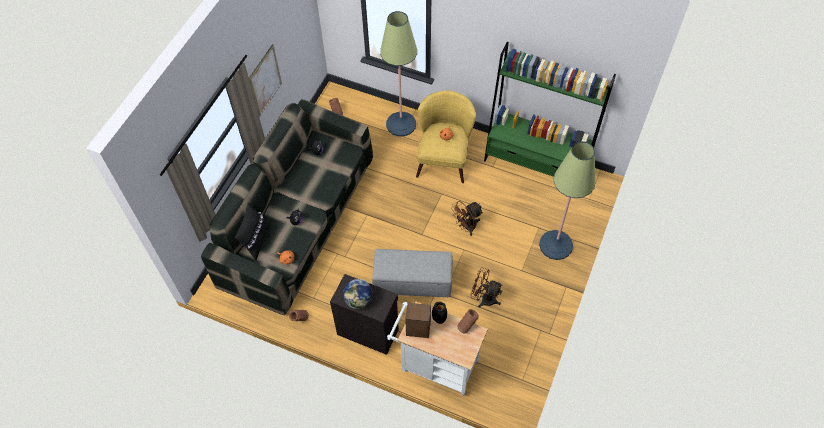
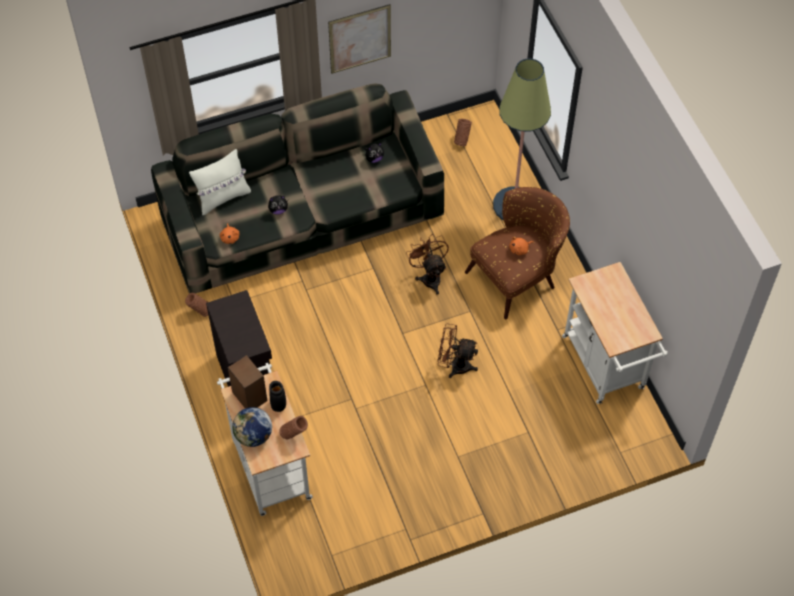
camera: 45 degrees right, 0 degrees up
(256, 241) = (223, 197): black pillow -> white pillow
(358, 300) = (231, 324): globe -> globe (253, 436)
(412, 282) = (339, 370): grey ottoman -> none
(444, 157) = (518, 276): yellow armchair -> brown armchair
(484, 298) = (388, 448): brown fan -> brown fan (429, 277)
(535, 165) = (606, 367): green bookcase -> white cart
(556, 245) = (524, 465): floor lamp -> none

